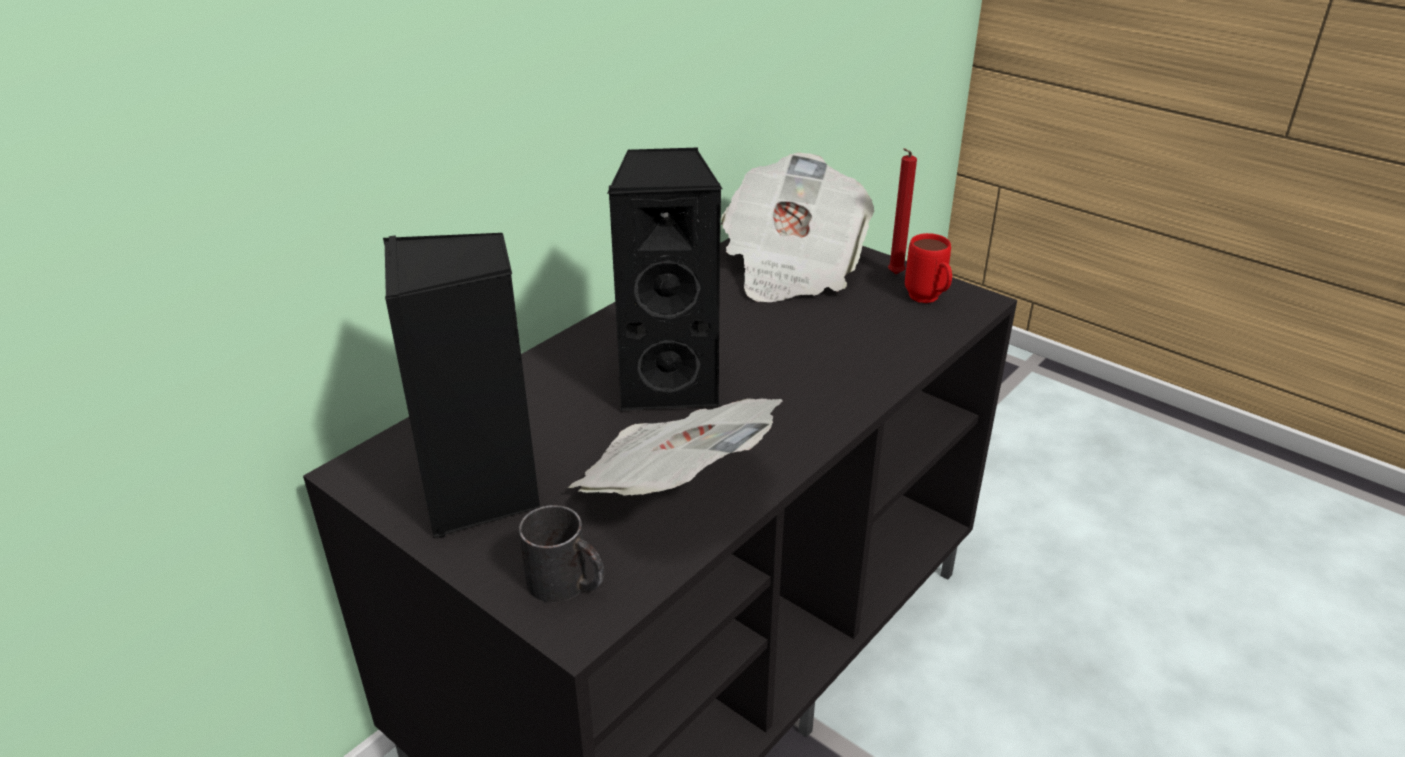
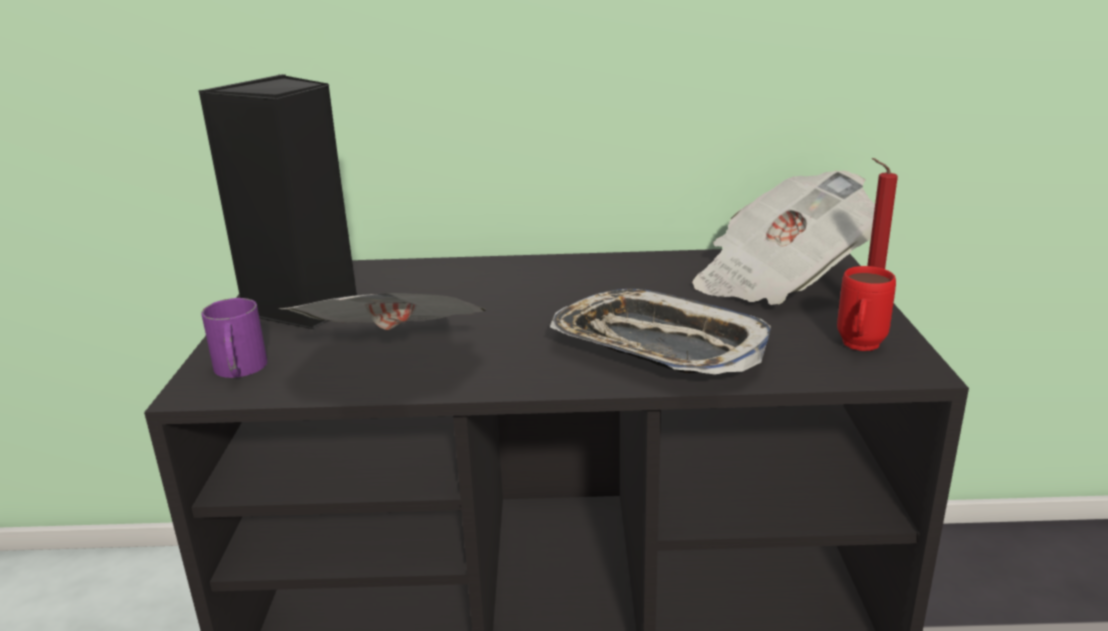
camera: 50 degrees right, 10 degrees down
(567, 584) = (239, 370): black mug -> purple mug
(670, 384) = (523, 308): black speaker -> none
(823, 364) = (658, 346): none -> tray

